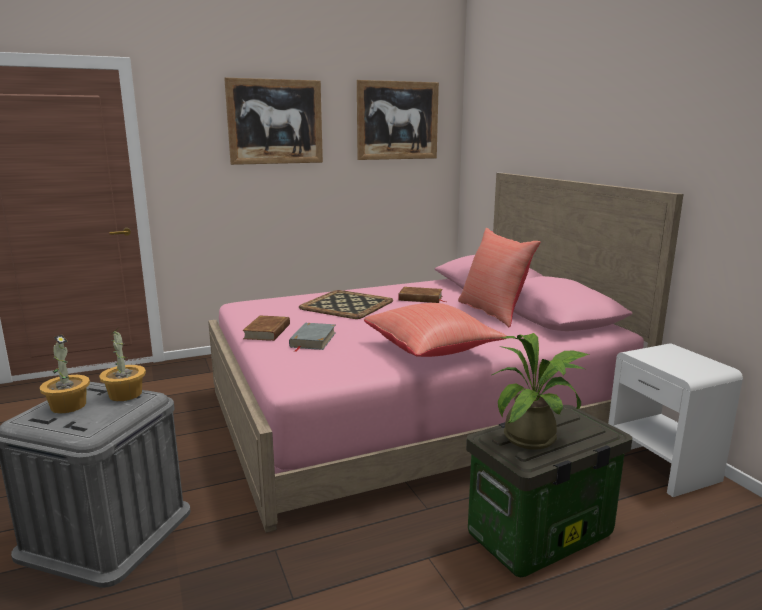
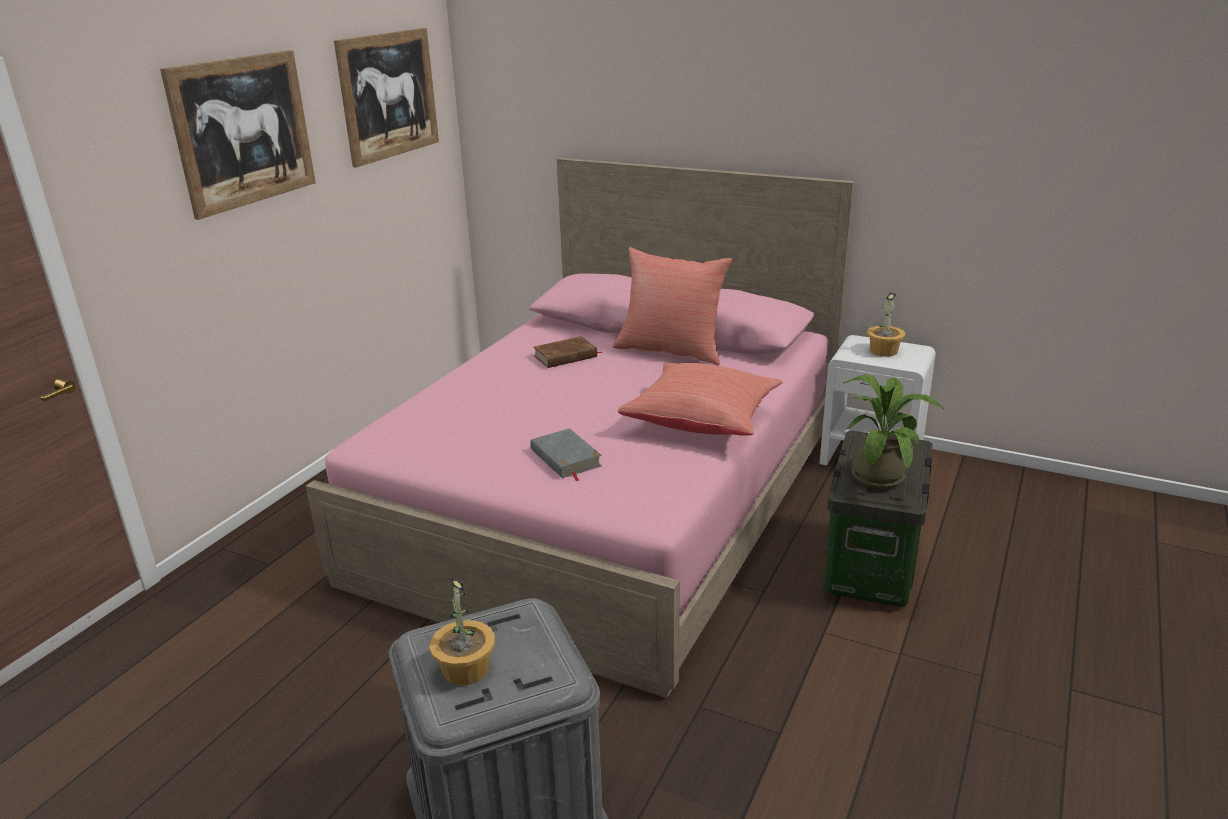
camera: 40 degrees left, 10 degrees up
(126, 394) = (499, 621): potted plant -> potted plant (884, 351)
(267, 331) = (491, 469): brown book -> none
(347, 305) = (503, 395): tray -> none

